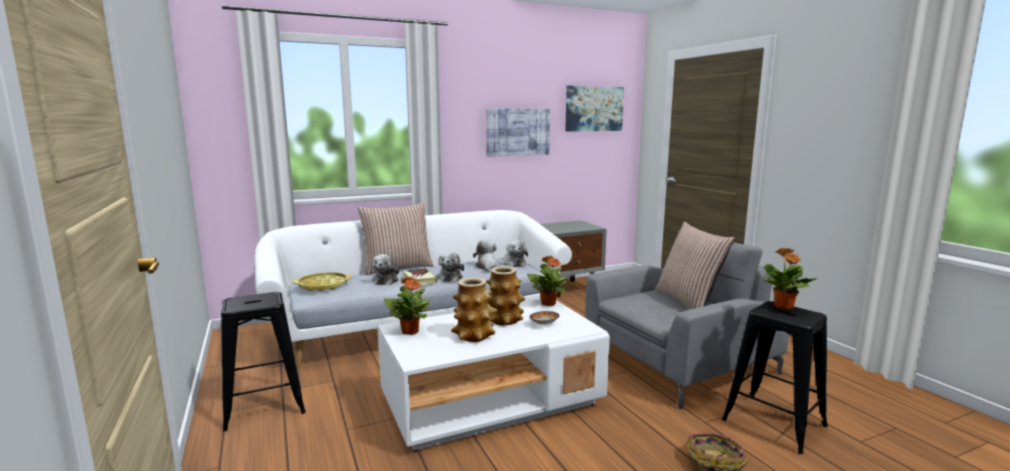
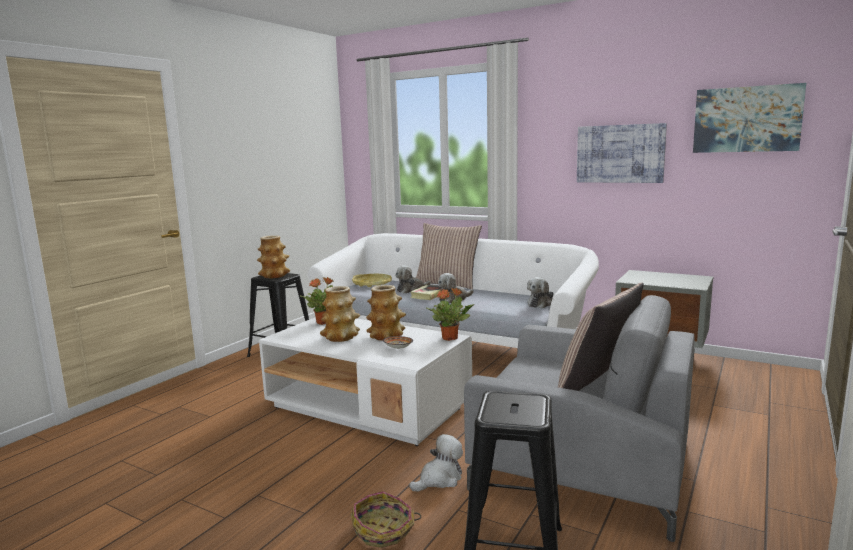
camera: 55 degrees right, 0 degrees up
(252, 301) = (274, 276): none -> vase
(486, 266) = (507, 300): plush toy -> plush toy (439, 479)
(783, 307) = (533, 403): potted plant -> none

